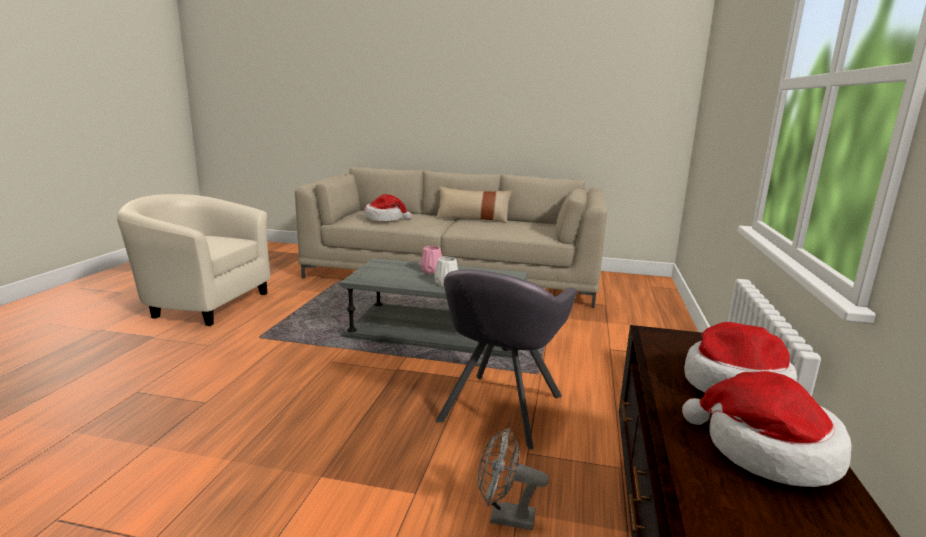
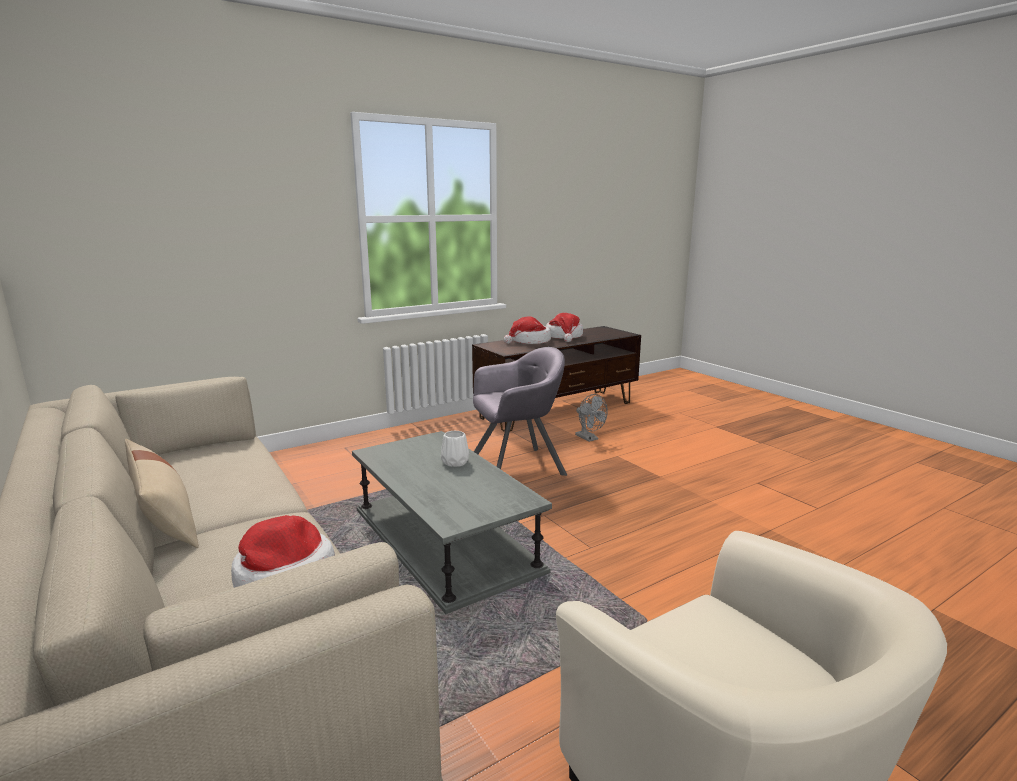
camera: 135 degrees left, 0 degrees up
(432, 271) = (430, 483): pink vase -> none

